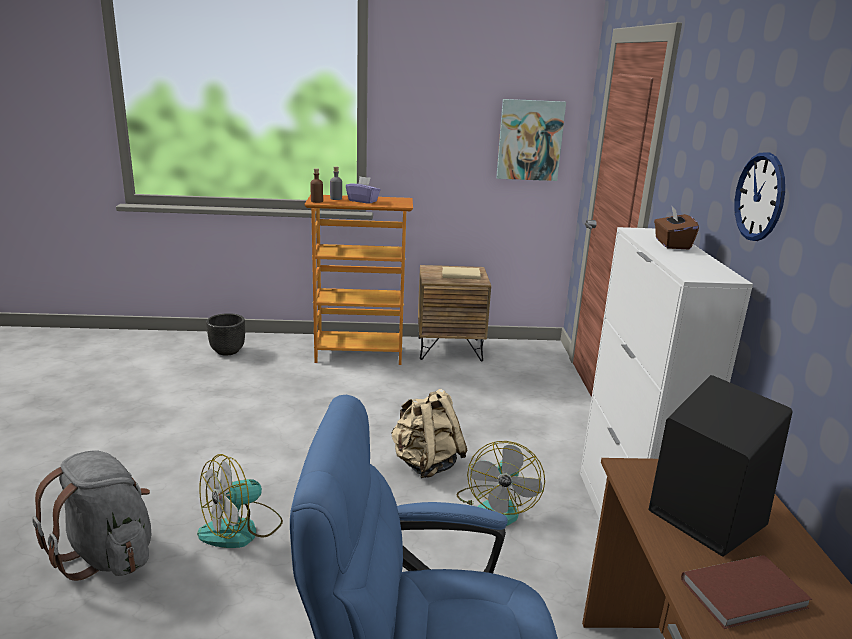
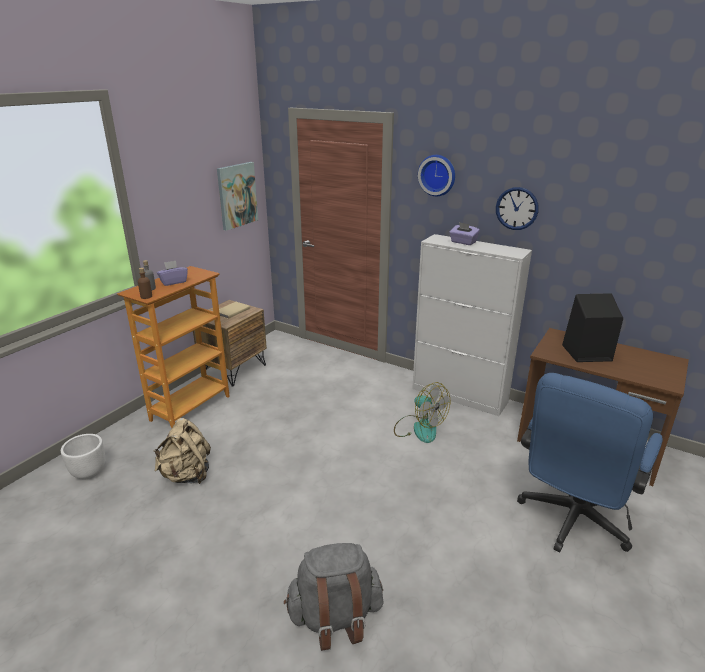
camera: 55 degrees left, 5 degrees up
(228, 351) = (89, 472): black planter -> white planter
(241, 529) = (360, 537): fan -> none
(426, 464) = (357, 434): beige backpack -> beige backpack (187, 475)
(671, 244) = (463, 242): brown tissue box -> purple tissue box
(696, 126) = (437, 175): none -> wall clock
(746, 595) = (635, 367): brown book -> none

